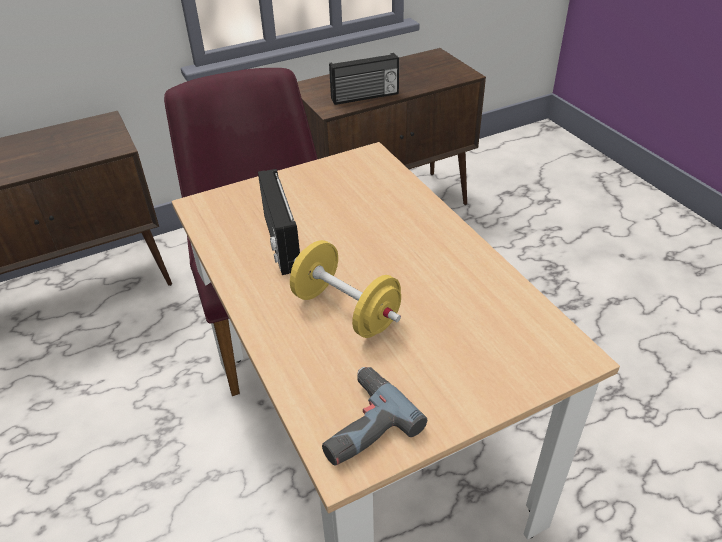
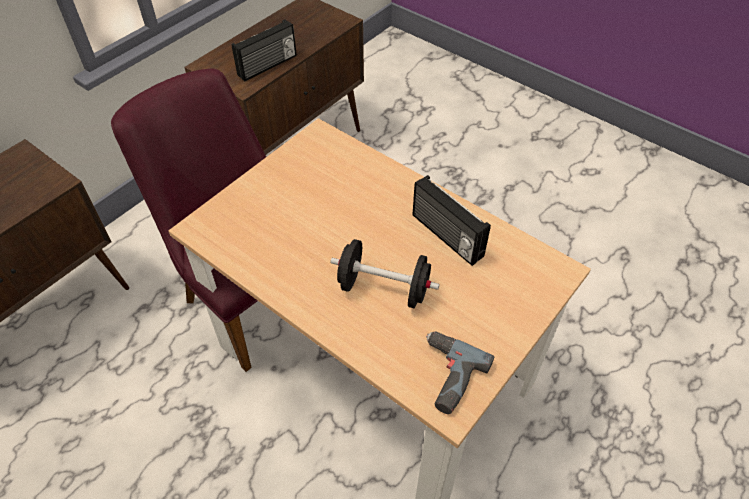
camera: 25 degrees left, 10 degrees up
(279, 242) = (294, 244): radio -> radio (445, 236)
(346, 310) = (383, 288): yellow dumbbell -> black dumbbell

